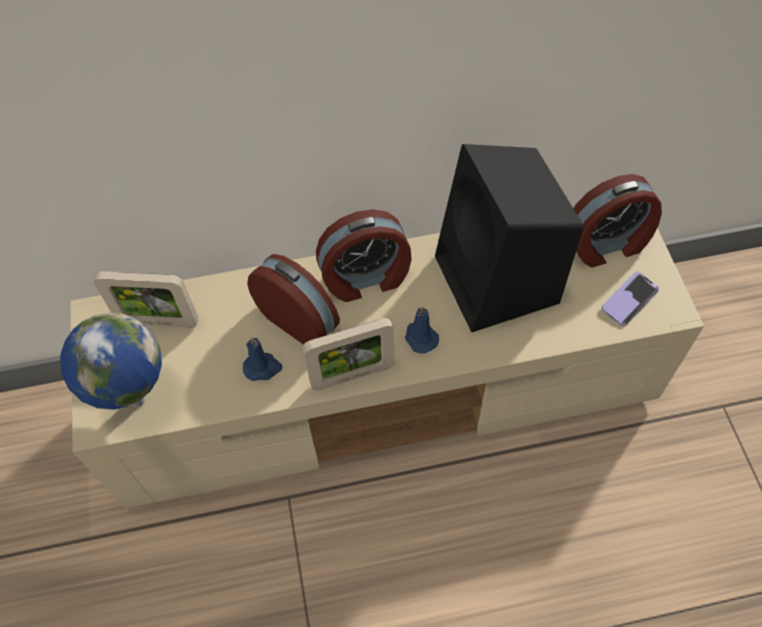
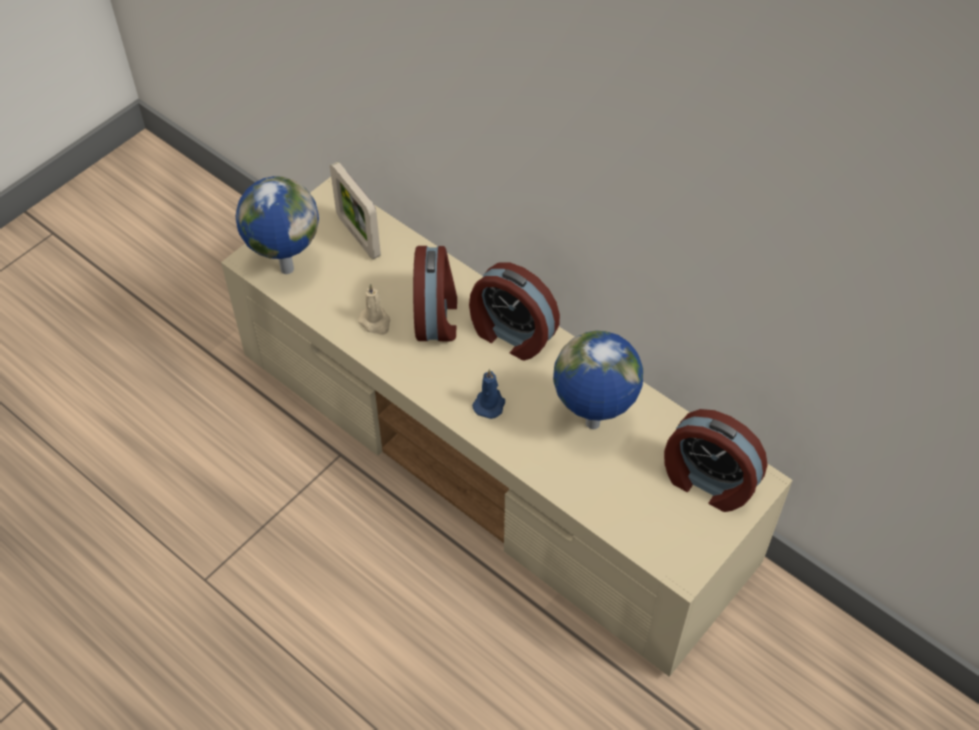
camera: 50 degrees right, 5 degrees down
(263, 367) = (375, 322): blue candle -> beige candle
(352, 375) = (417, 381): picture frame -> none
(498, 282) = (592, 425): black speaker -> globe
(629, 300) = (664, 530): phone -> none

